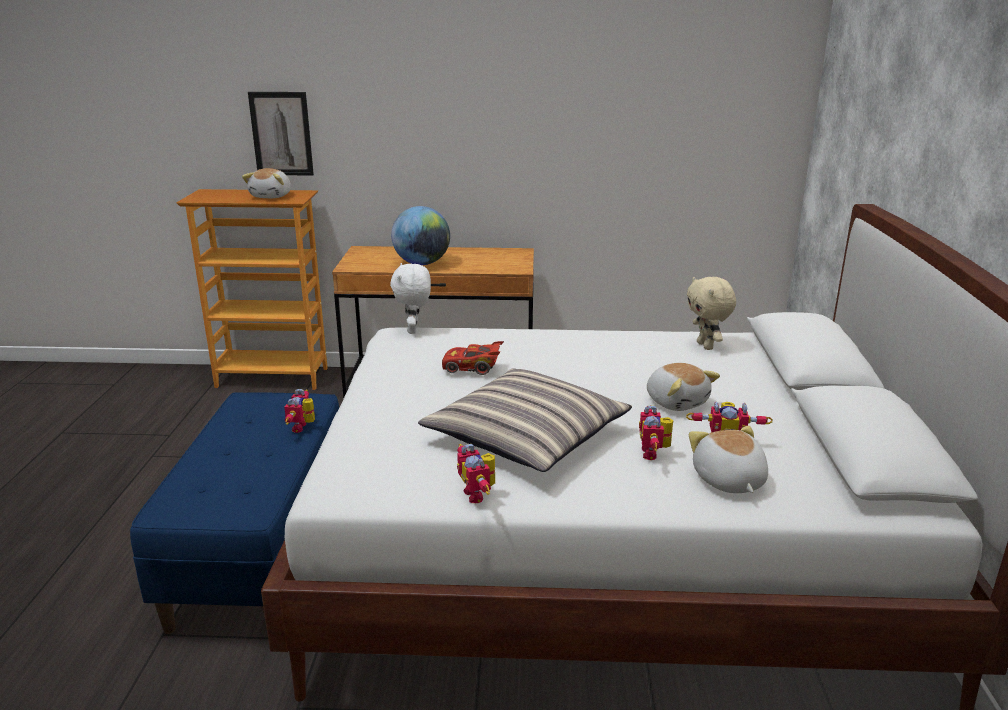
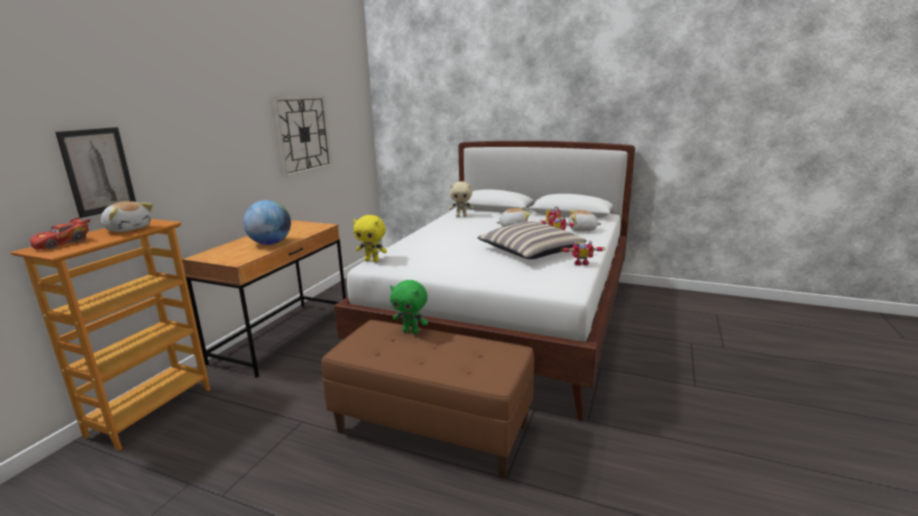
camera: 70 degrees left, 5 degrees down
(263, 551) = (433, 427): blue bench -> brown bench
(303, 427) = (411, 331): toy robot -> green plush toy
(414, 330) = (372, 260): white plush toy -> yellow plush toy
(472, 368) = (449, 251): red toy car -> red toy car (63, 243)
(596, 127) = (303, 134): none -> wall clock

